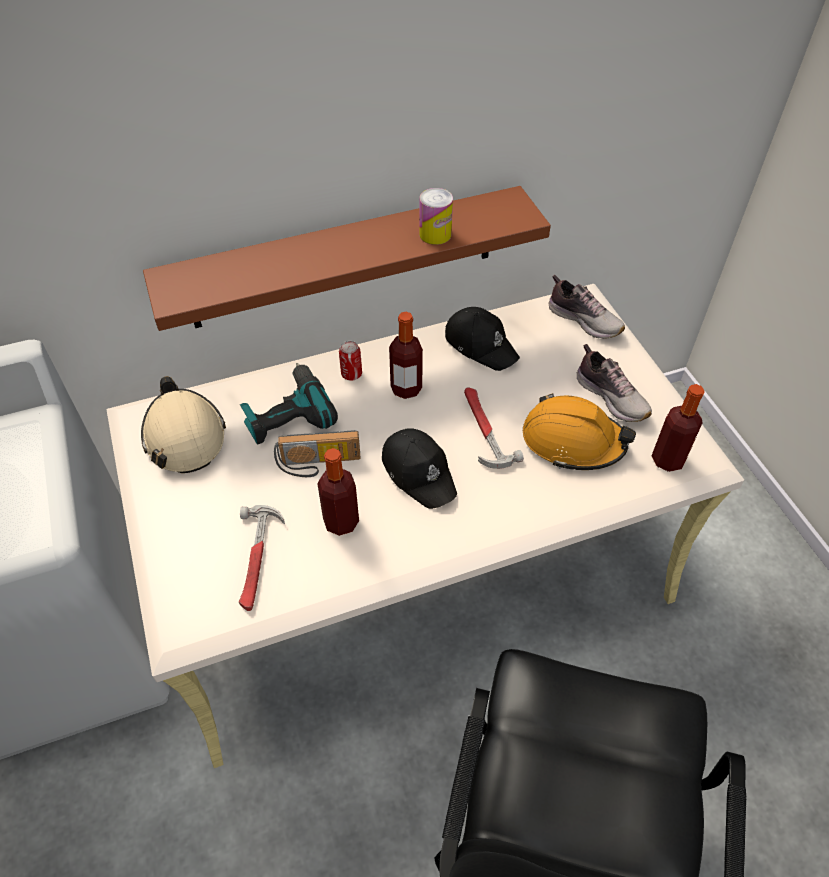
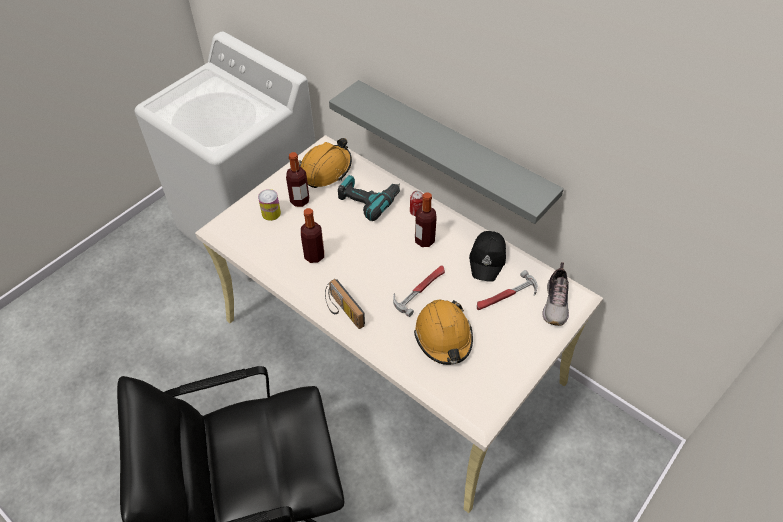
camera: 60 degrees right, 0 degrees up
(184, 436) = (325, 169): beige hard hat -> orange hard hat
(257, 559) = (272, 235): hammer -> hammer (506, 296)
(318, 465) = (344, 229): radio -> radio (342, 311)
(344, 258) = (451, 150): brown shelf -> grey shelf
(419, 472) = (368, 273): black cap -> none
(435, 234) = (479, 169): can -> can (271, 213)
(611, 396) = (497, 343): shoe -> none
(668, 459) = (465, 393): bottle -> bottle (299, 200)

